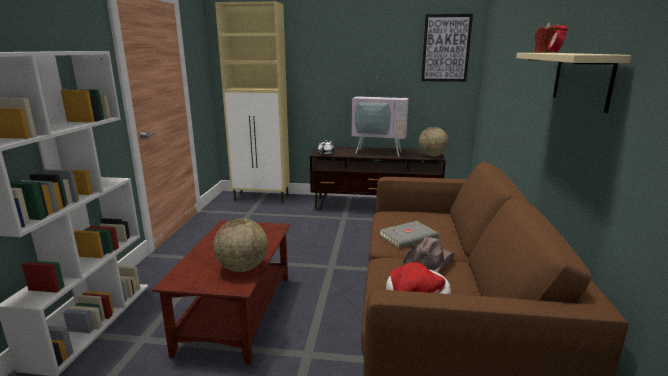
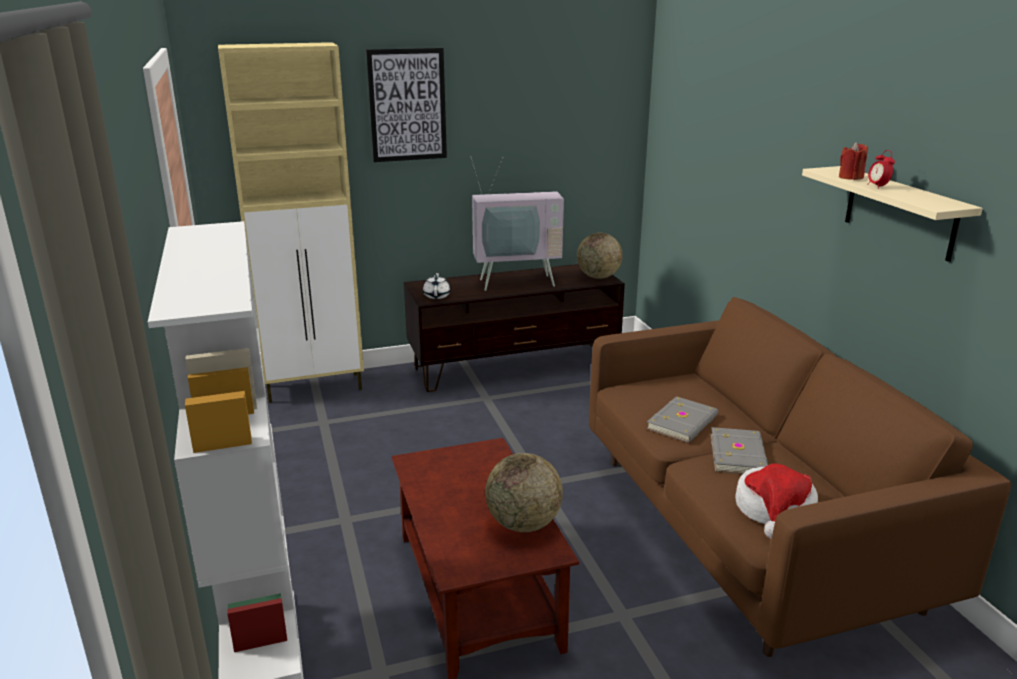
camera: 25 degrees left, 5 degrees up
(428, 262) = (739, 454): brown hat -> grey book
(446, 48) = (597, 107): picture -> picture (407, 105)

